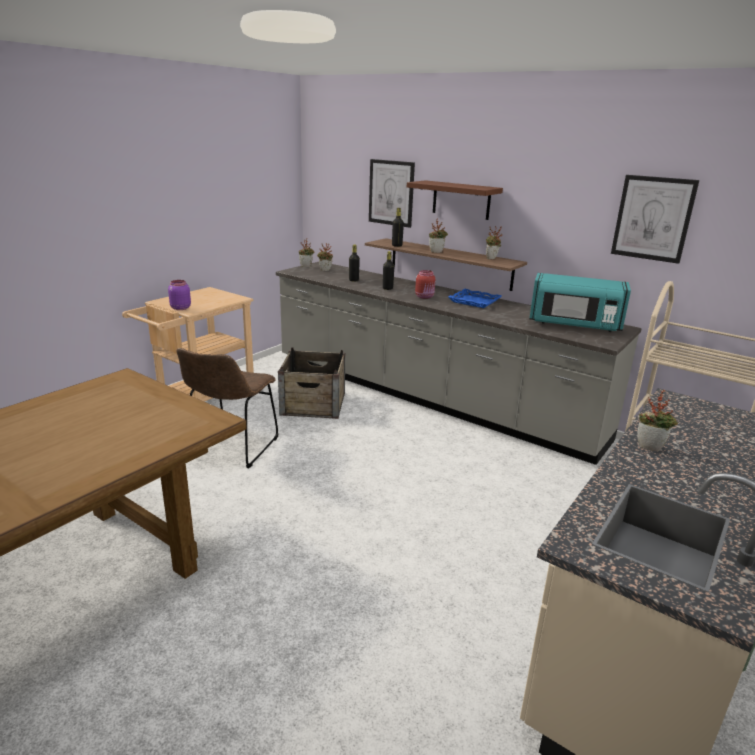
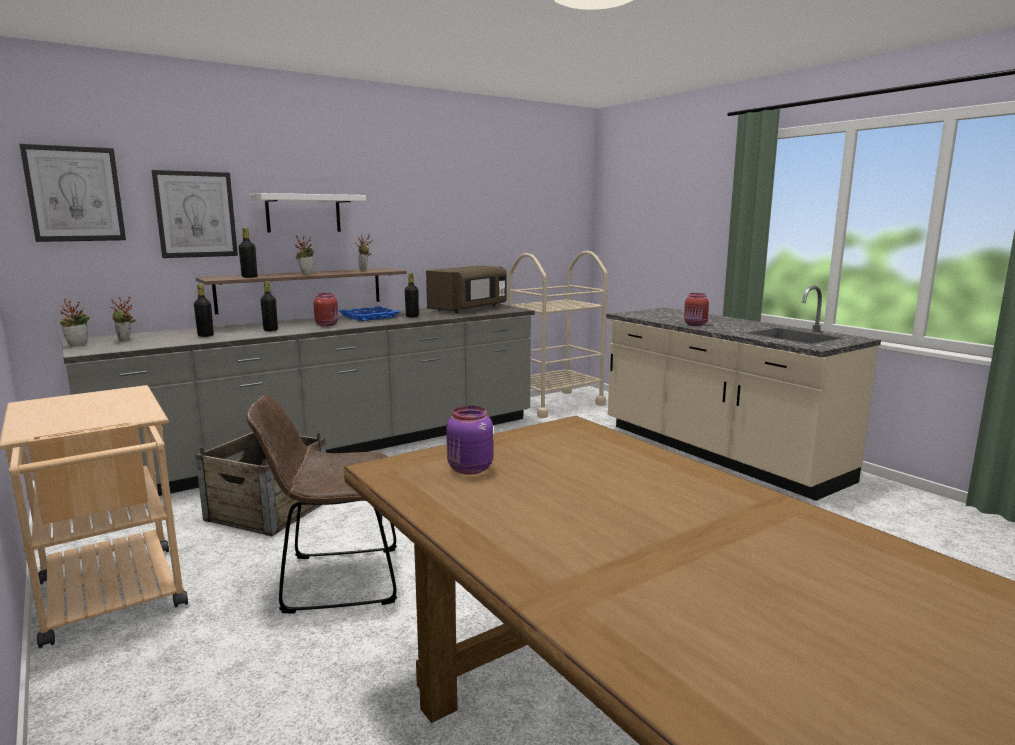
camera: 70 degrees left, 10 degrees down
(180, 308) = (116, 419): purple jar -> purple jar (469, 469)
(232, 449) = (334, 580): brown chair -> brown chair turned 135 degrees clockwise
(461, 200) = (303, 213): brown shelf -> white shelf
(497, 312) = (412, 316): none -> black bottle
(574, 325) = (469, 309): turquoise microwave -> brown microwave
(651, 447) = (695, 324): potted plant -> red jar
(653, 218) = (481, 211): picture -> picture (75, 194)

